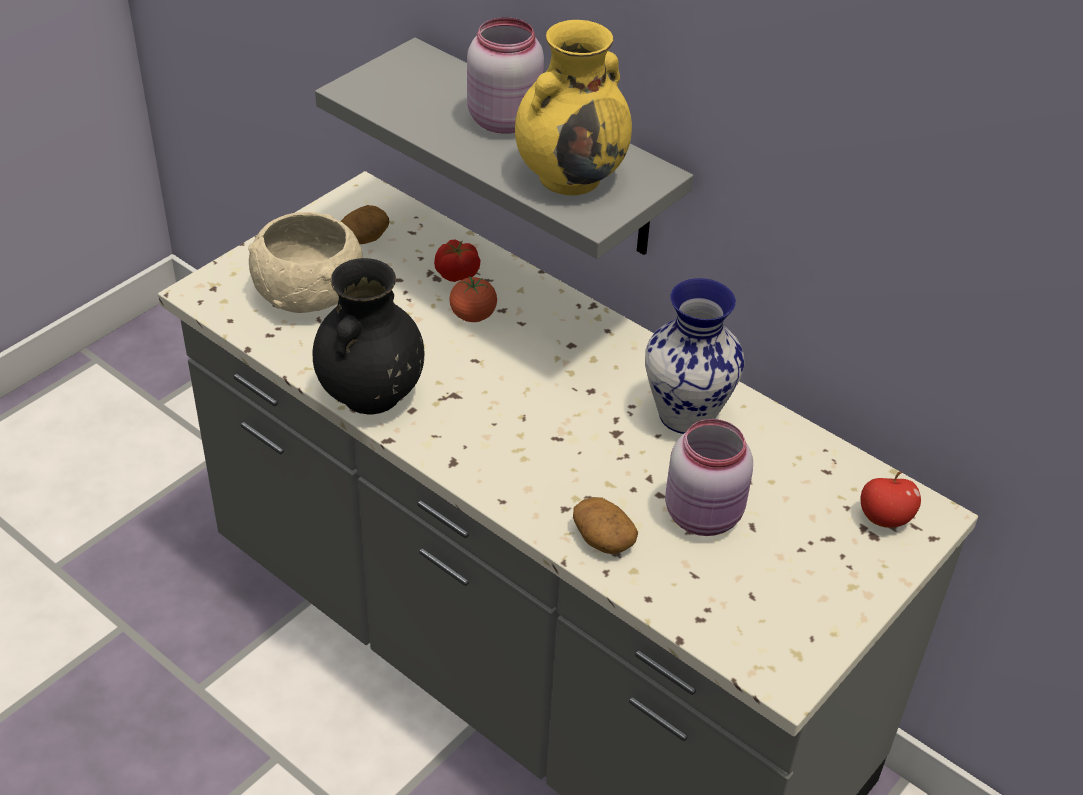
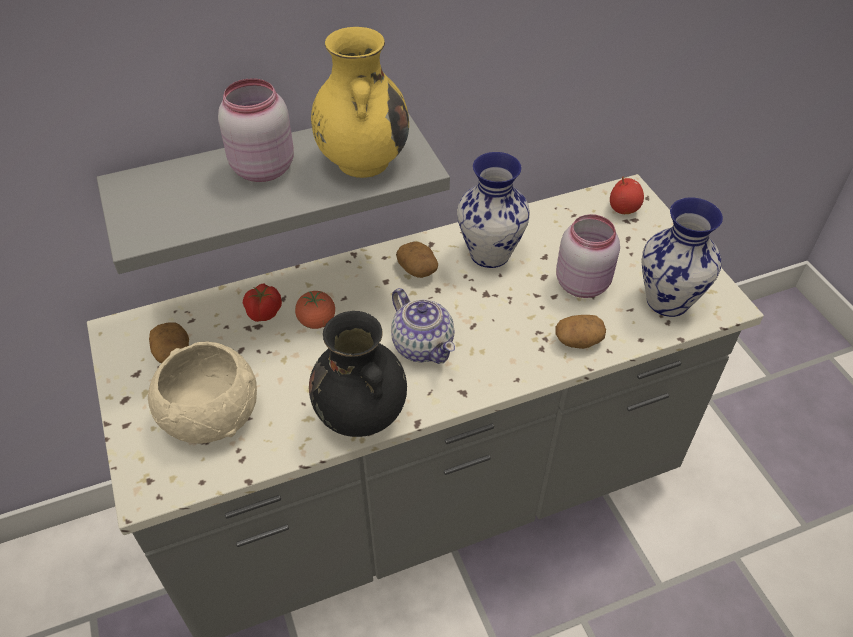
camera: 60 degrees left, 5 degrees up
(498, 407) = (423, 345): none -> teapot
(611, 363) = (418, 269): none -> potato
(741, 609) = (668, 300): none -> vase

